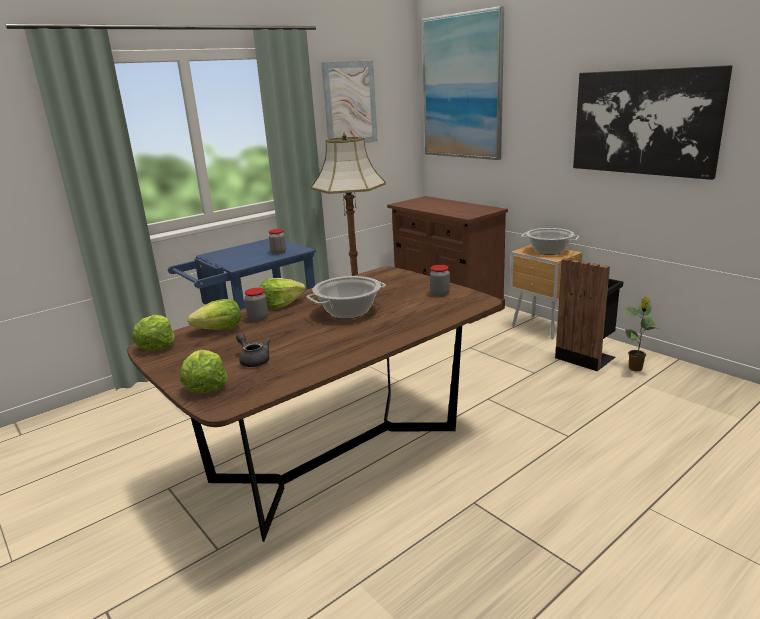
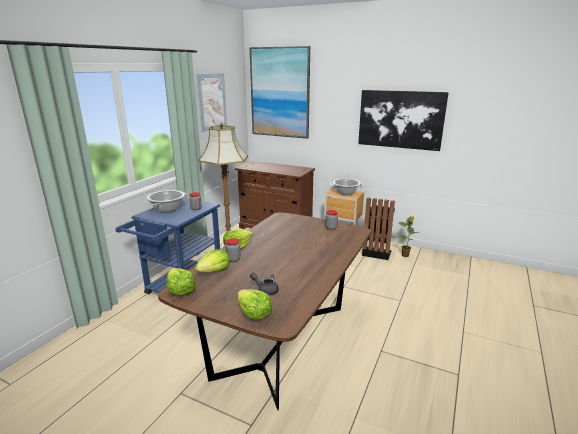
camera: 25 degrees left, 0 degrees up
(348, 312) = (289, 247): cooking pot -> cooking pot (167, 209)

